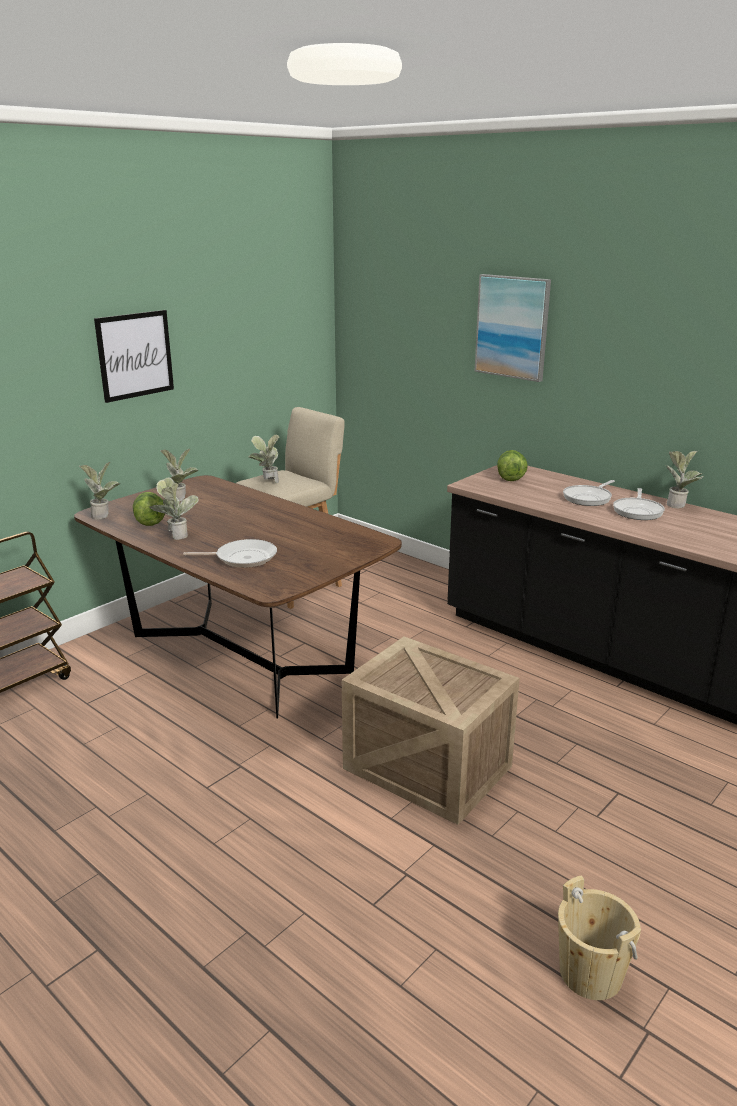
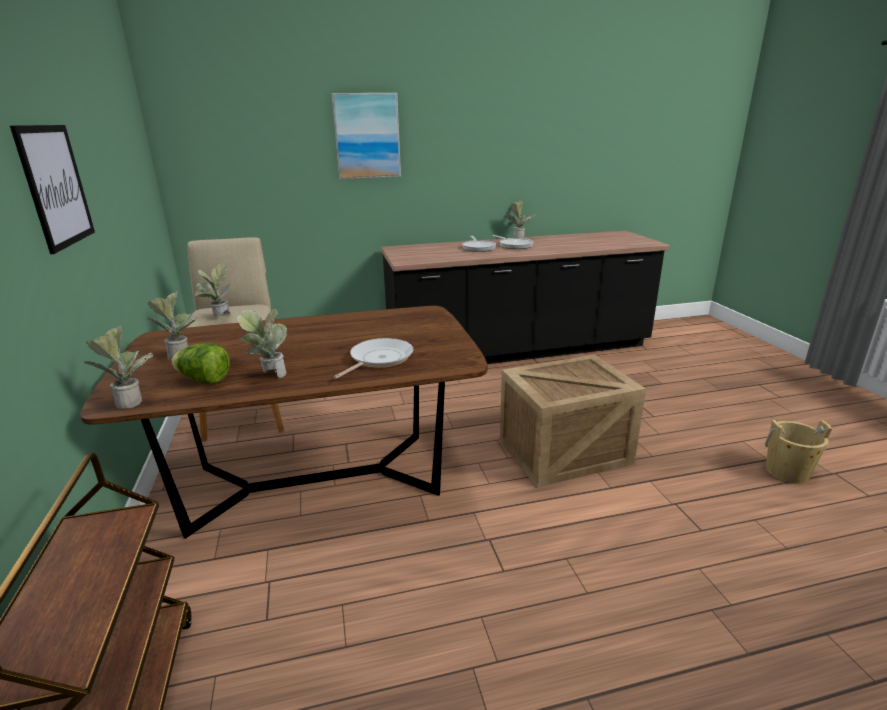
camera: 55 degrees left, 0 degrees up
(510, 477) = (412, 252): lettuce -> none

